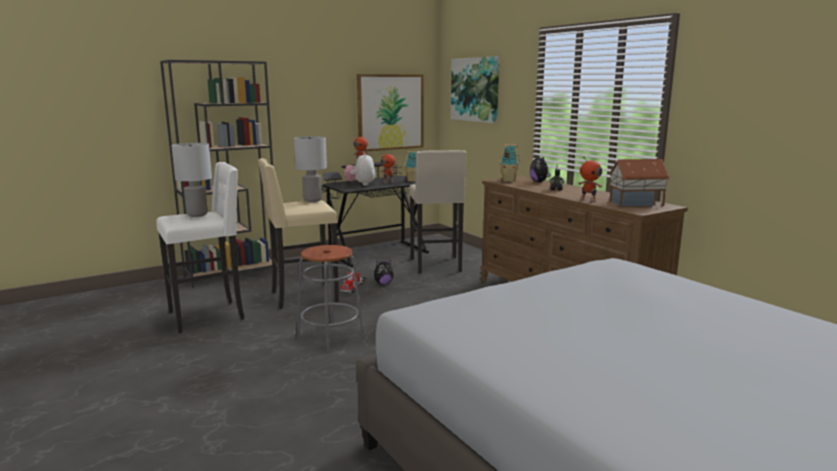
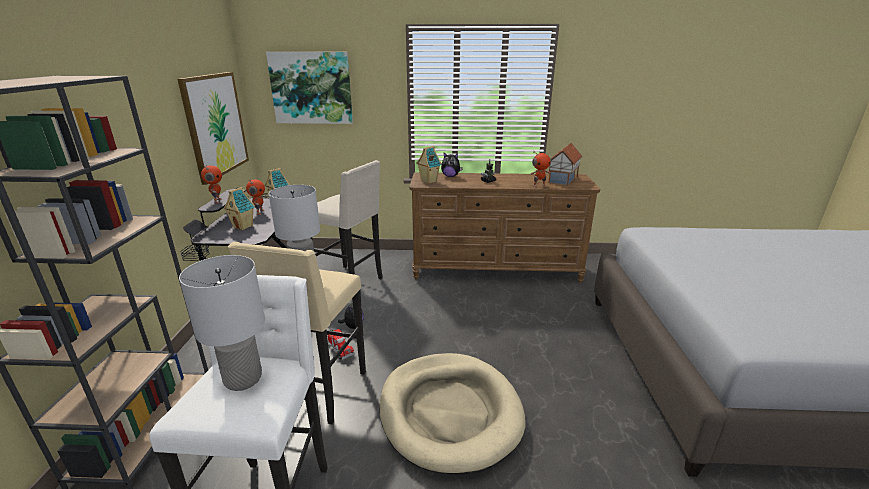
camera: 55 degrees left, 10 degrees up
(330, 337) = (449, 412): grey stool -> beige dog bed
(360, 184) = (243, 226): plush toy -> toy house

